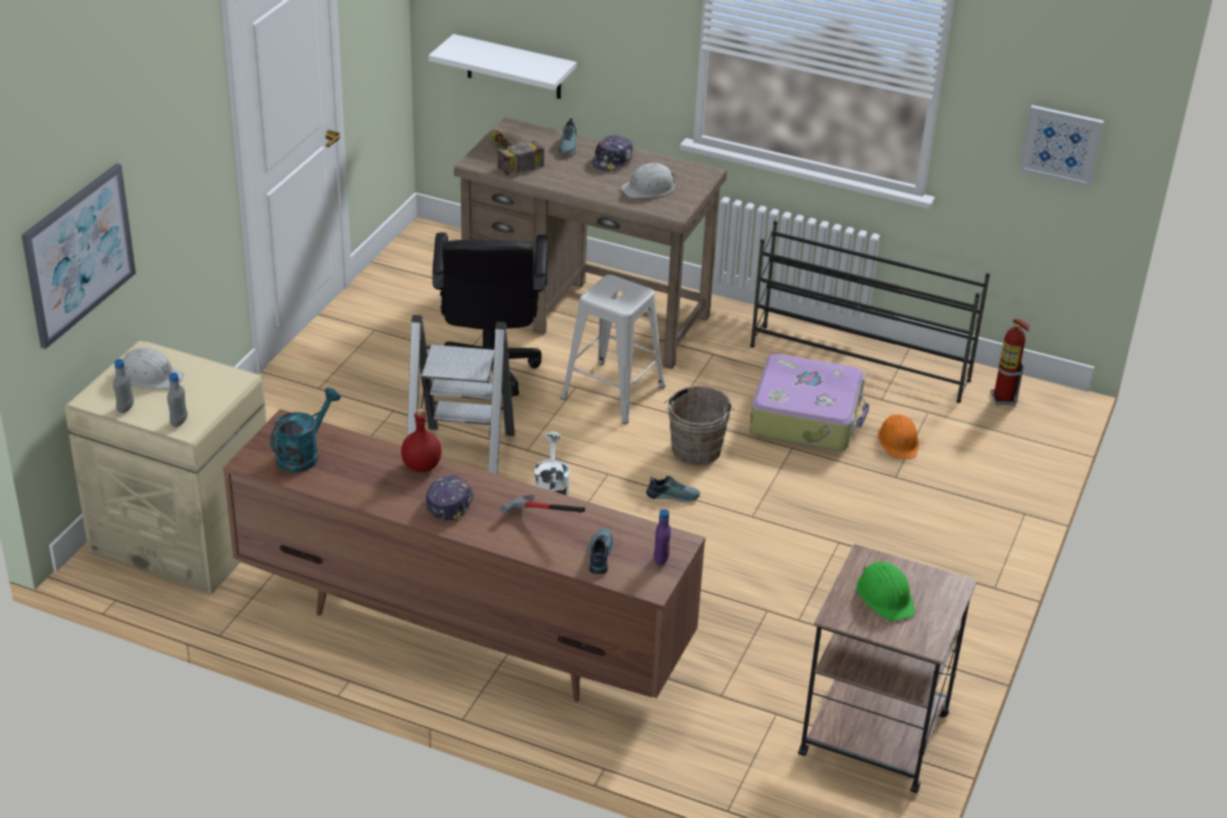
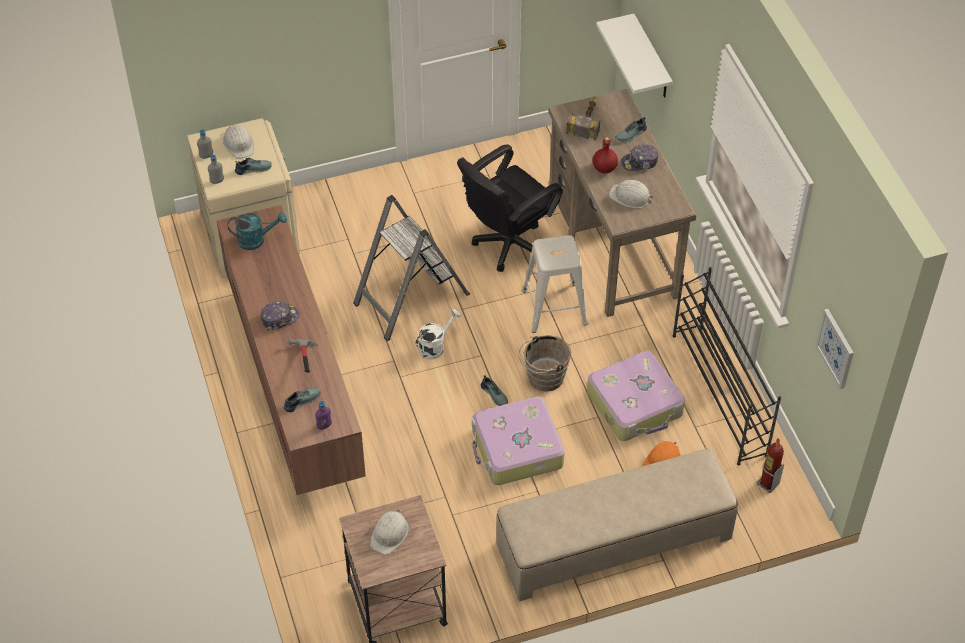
camera: 50 degrees right, 15 degrees up
(79, 254) = (217, 60): picture -> none
(205, 386) = (253, 168): none -> shoe
(422, 466) = (296, 287): red bottle -> red bottle (604, 169)
(766, 524) = (516, 449): none -> suitcase
(885, 596) = (389, 534): green hard hat -> white hard hat
(965, 531) = (613, 542): none -> beige bench

